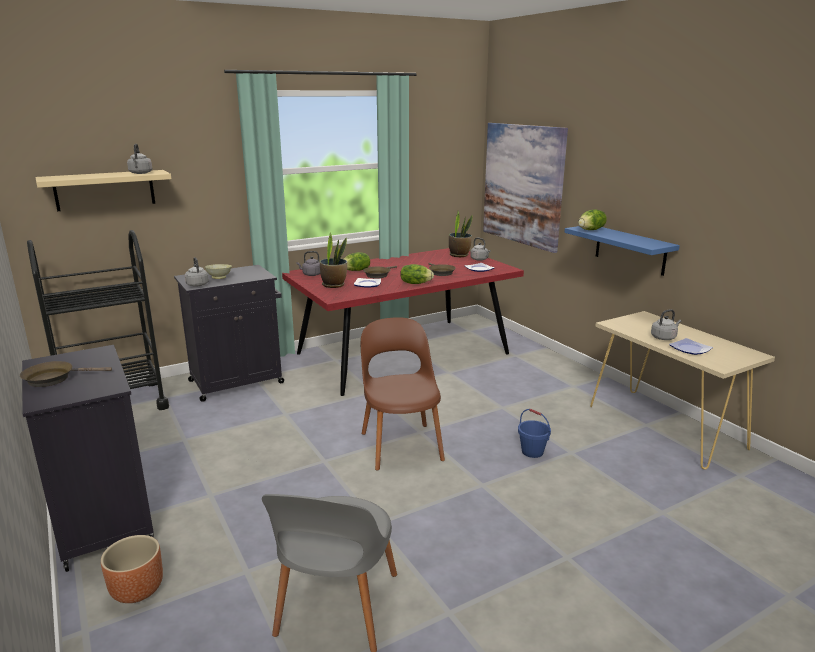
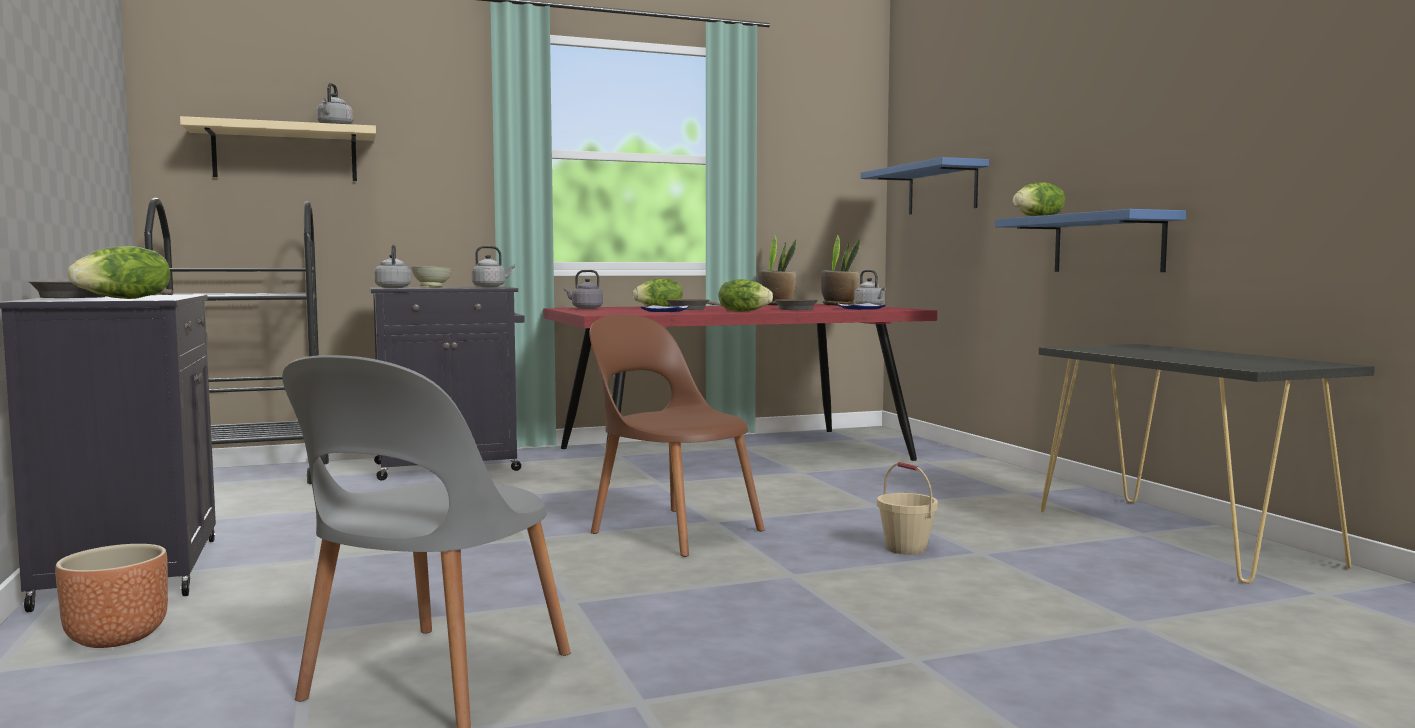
camera: 10 degrees right, 15 degrees down
(93, 388) = (125, 299): none -> lettuce
(334, 285) = (611, 311): potted plant -> potted plant (776, 305)
(401, 444) = (672, 530): brown chair -> brown chair turned 45 degrees counterclockwise
(522, 185) = (942, 189): picture -> blue shelf
(532, 452) = (906, 549): blue bucket -> beige bucket
(664, 337) = (1159, 354): grey kettle -> grey kettle (491, 287)
(665, 427) = (1180, 537): beige console table -> black console table
(690, 349) = (1203, 360): plate -> none

